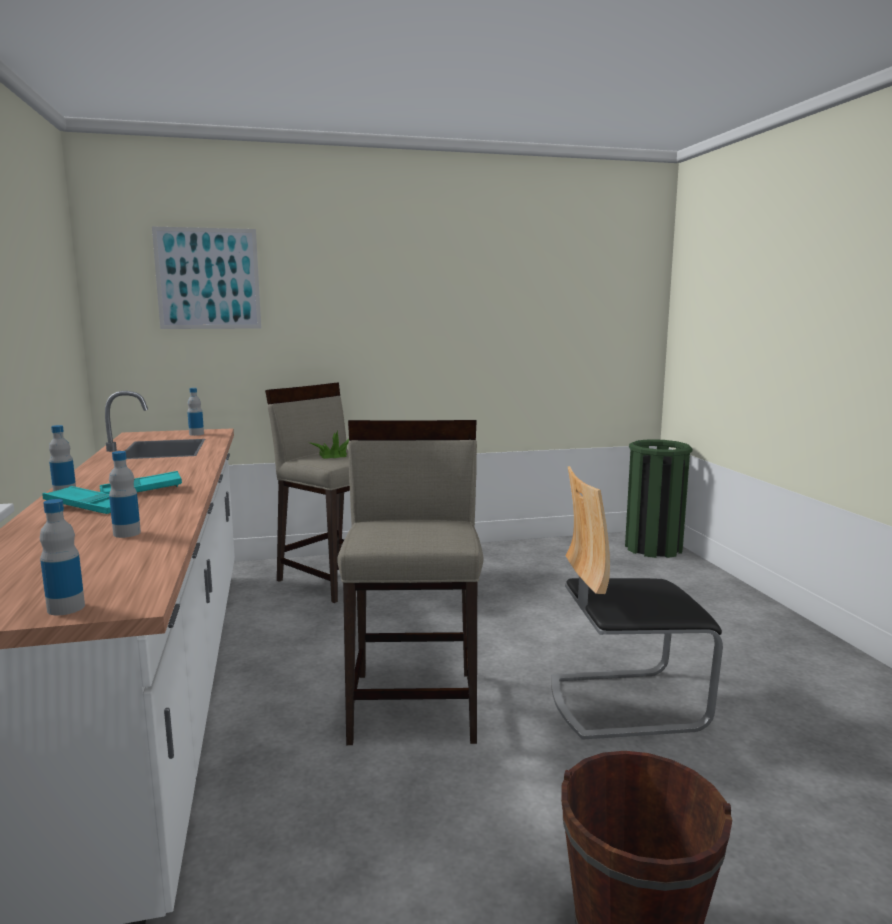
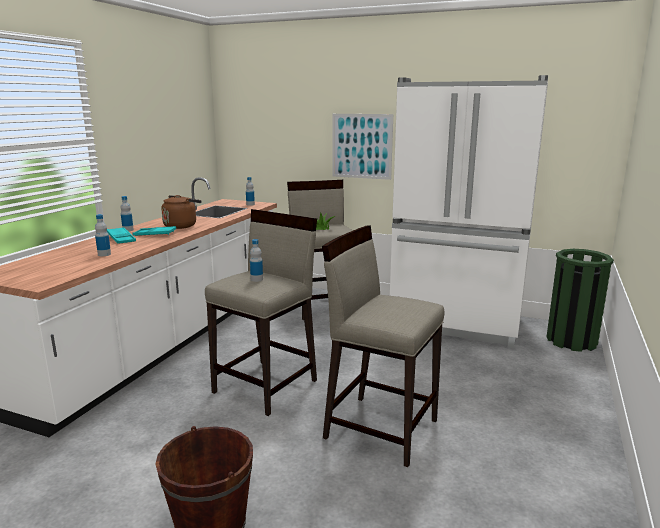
camera: 35 degrees right, 5 degrees up
(66, 608) = (22, 281): bottle -> bottle (256, 279)
(158, 473) = (181, 226): none -> brown kettle
(208, 279) = (276, 109): picture -> picture (361, 146)
(526, 559) = (456, 324): none -> white fridge
(624, 702) = (380, 428): chair -> beige stool

